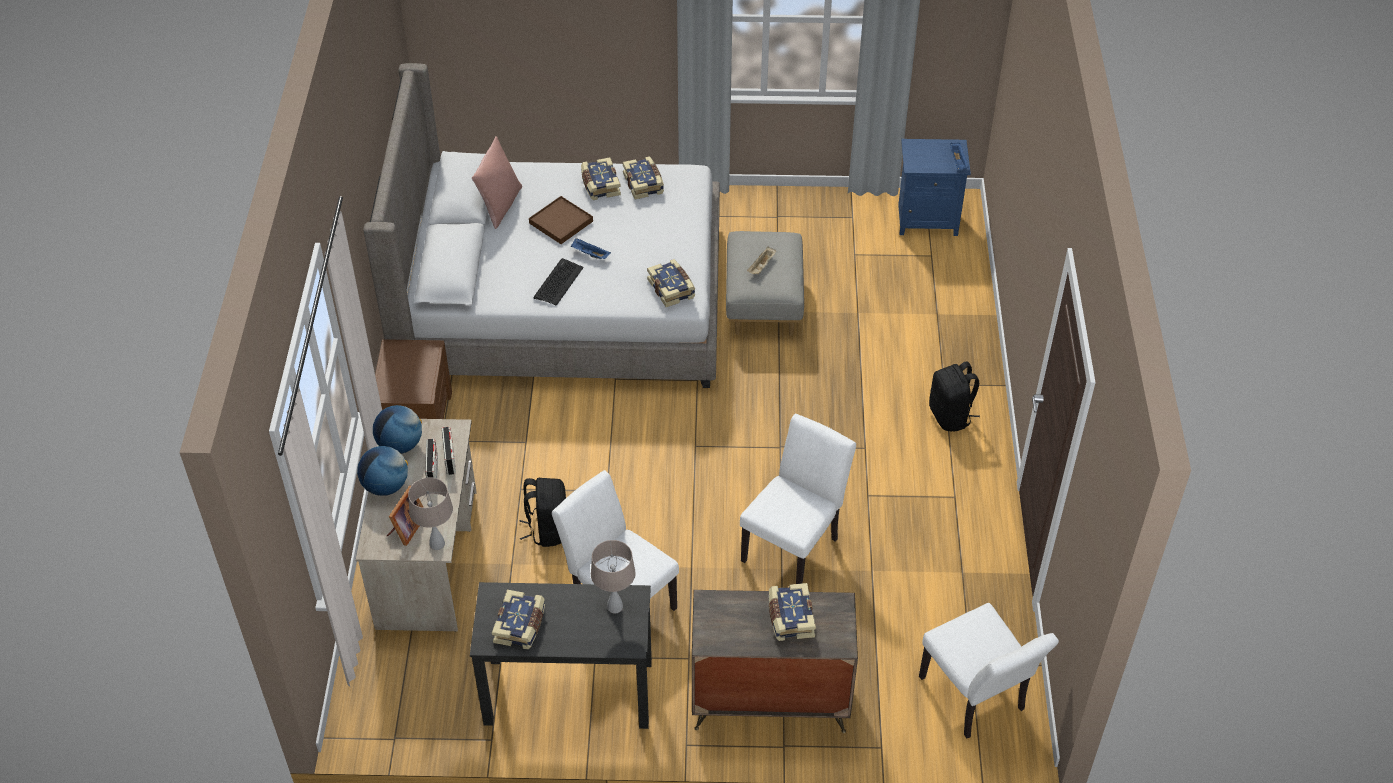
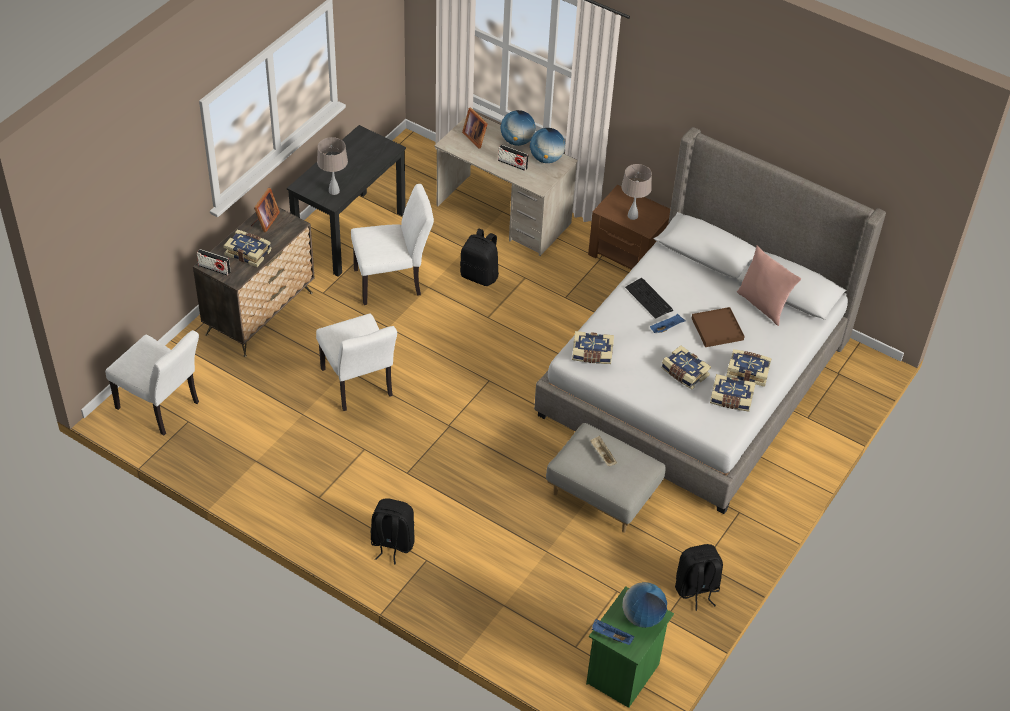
camera: 120 degrees right, 0 degrees up
(437, 543) = (452, 145): beige table lamp -> beige table lamp (633, 216)
(450, 458) = (516, 174): radio -> radio (214, 269)
(521, 625) = (358, 150): book -> book (684, 373)
(727, 635) = (265, 221): none -> picture frame
(806, 211) = (696, 589): none -> black backpack
(923, 152) = (642, 617): none -> globe
(927, 219) = (624, 674): blue nightstand -> green nightstand
(976, 699) = (162, 408): white chair -> white chair turned 150 degrees counterclockwise

